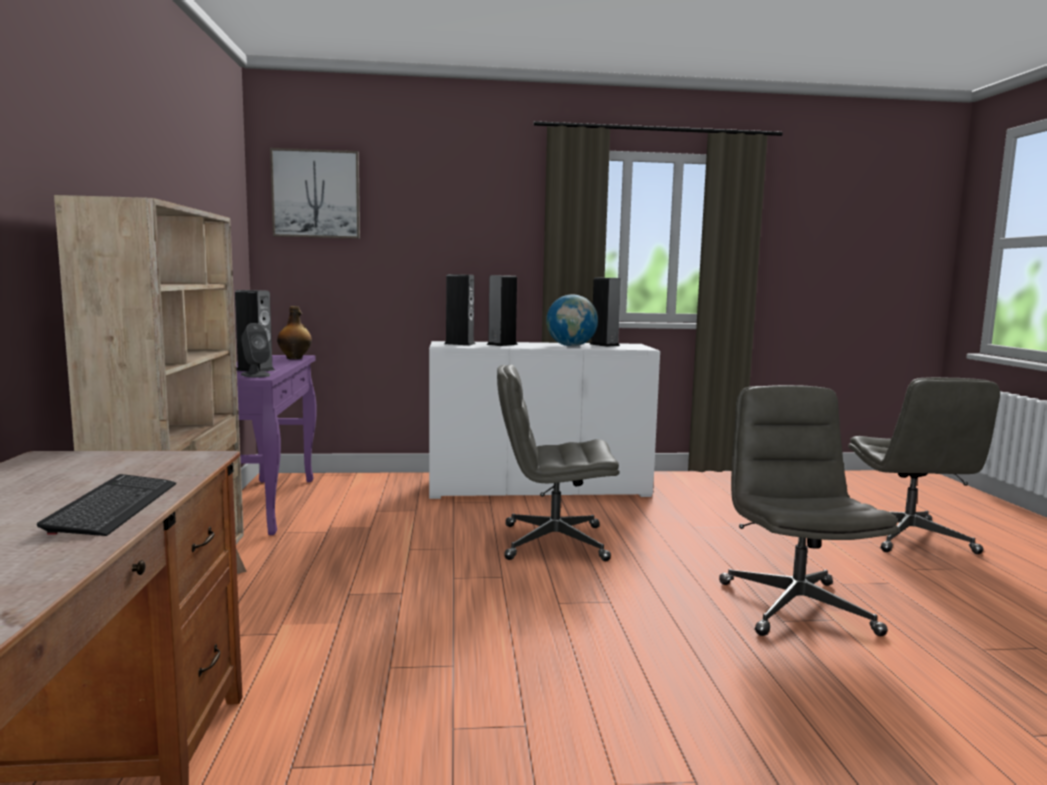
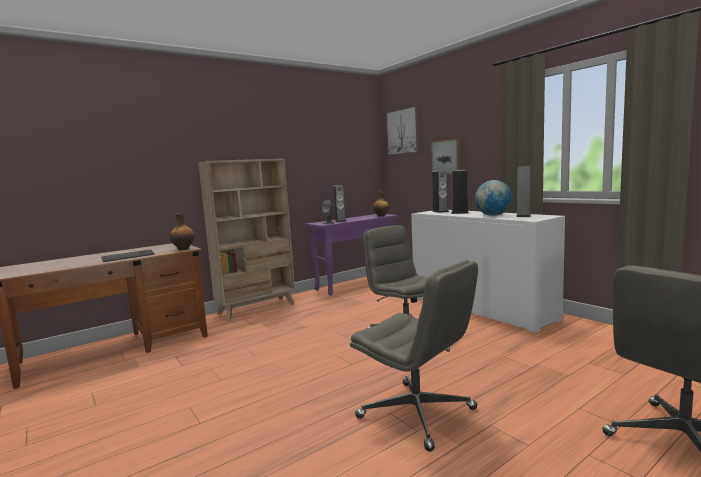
camera: 60 degrees right, 0 degrees up
(191, 459) = (184, 249): none -> bottle
(425, 252) = (447, 157): none -> picture
(794, 607) = (418, 414): grey office chair -> grey office chair turned 75 degrees clockwise

